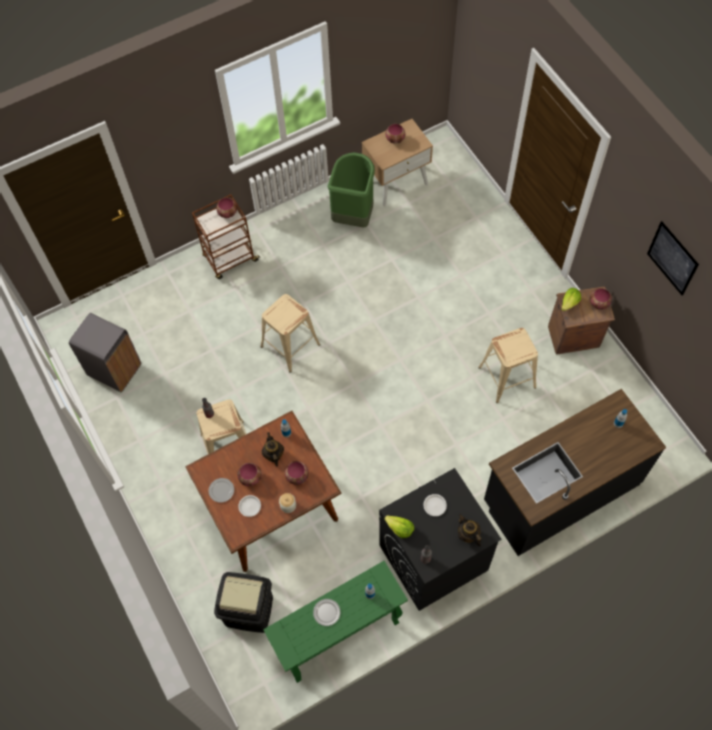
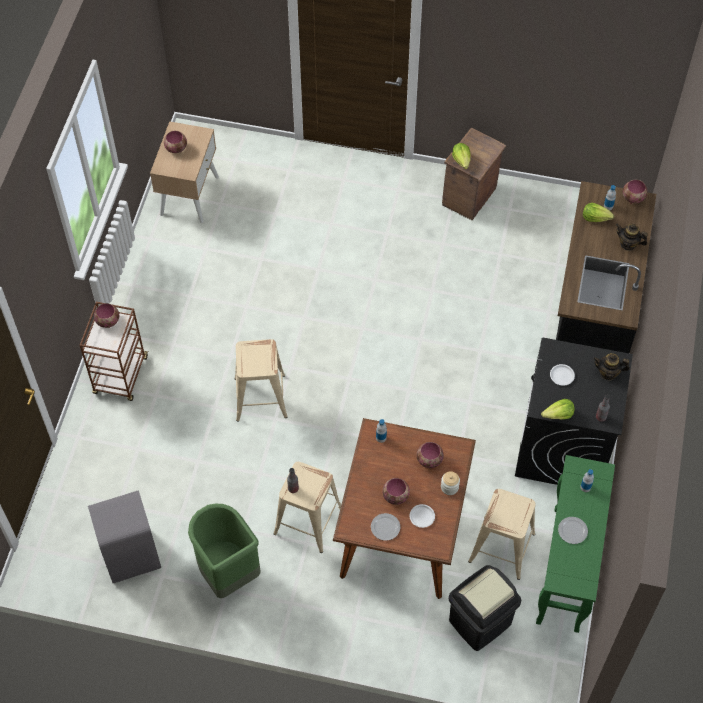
camera: 50 degrees left, 5 degrees down
(273, 455) = (392, 463): teapot -> teapot (628, 244)
(353, 215) = (186, 251): green trash can -> green trash can (227, 573)
(507, 378) = (458, 268): beige stool -> beige stool (502, 547)
(598, 303) = (482, 143): bowl -> bowl (633, 198)
(599, 423) = (595, 217): none -> lettuce
(672, 258) = (544, 41): picture -> none

